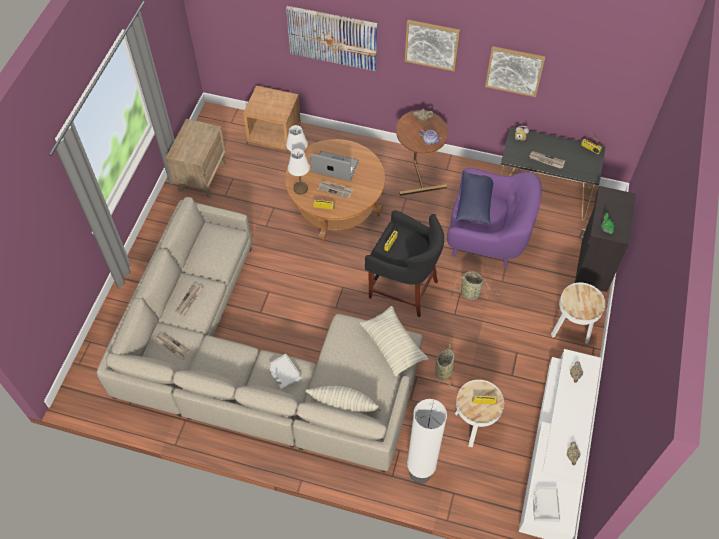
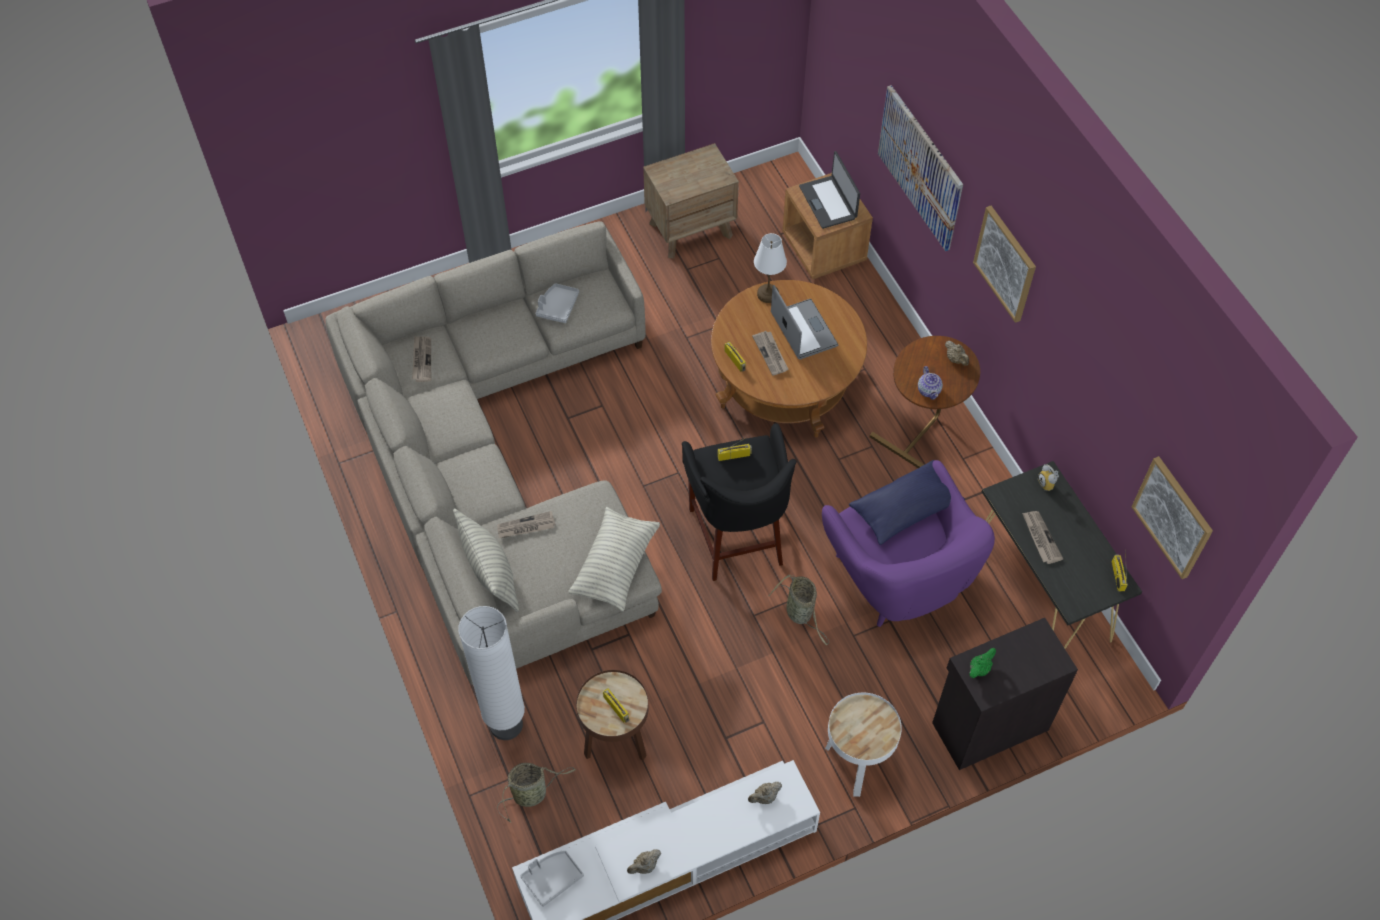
camera: 50 degrees right, 0 degrees up
(189, 300) = (491, 331): newspaper -> newspaper (526, 527)
(270, 103) = (828, 202): none -> laptop
(284, 374) = (480, 485): grey tray -> grey tray (557, 307)
(301, 188) = (738, 319): white table lamp -> none
(444, 371) = (662, 658): basket -> basket (532, 793)
(473, 426) = (615, 741): white side table -> brown side table
(514, 70) = (1075, 379): picture -> picture (1173, 517)

